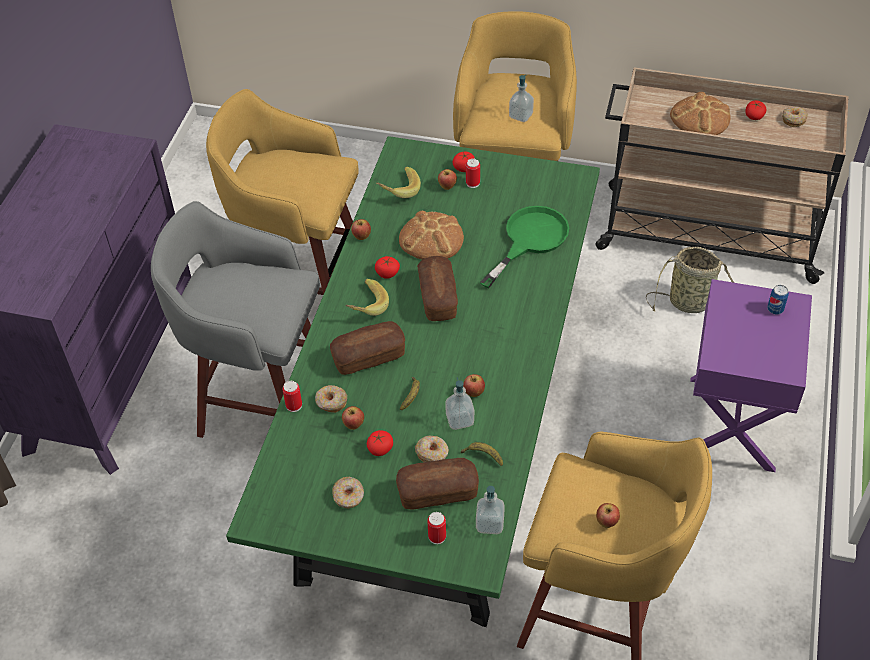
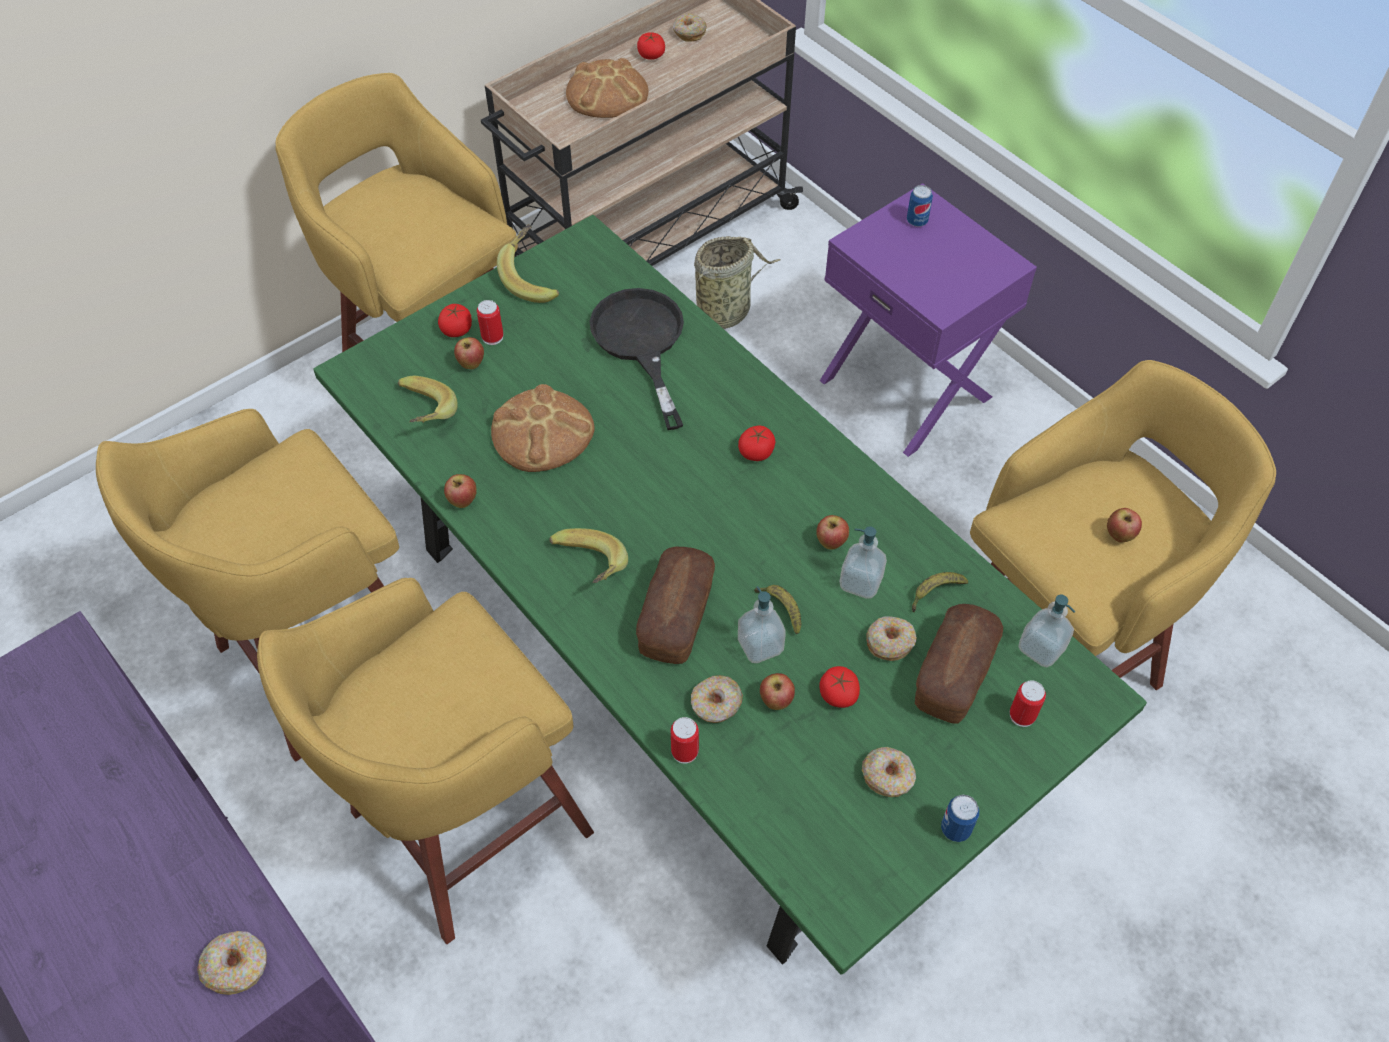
camera: 55 degrees left, 5 degrees up
(37, 292) = (237, 966): none -> donut
(261, 402) = (464, 827): grey stool -> yellow stool
(341, 542) = (955, 829): none -> can
(387, 273) = (553, 512): tomato -> tomato (756, 452)
(438, 297) = (645, 485): bread -> none
(520, 115) = (432, 226): soap dispenser -> soap dispenser (760, 645)
(528, 173) = (533, 278): none -> banana
(529, 240) = (641, 343): green frying pan -> black frying pan

